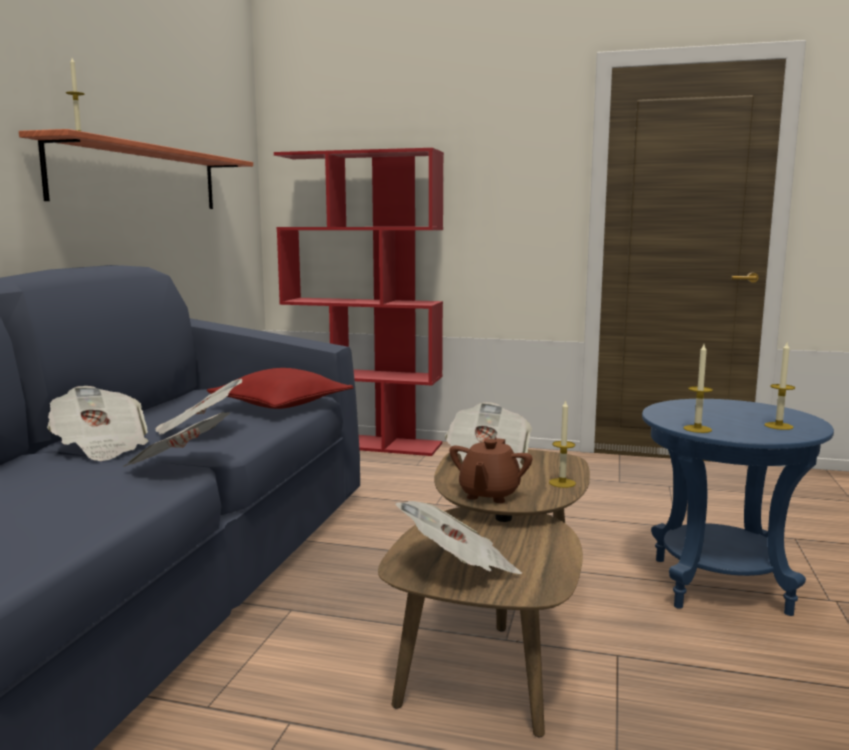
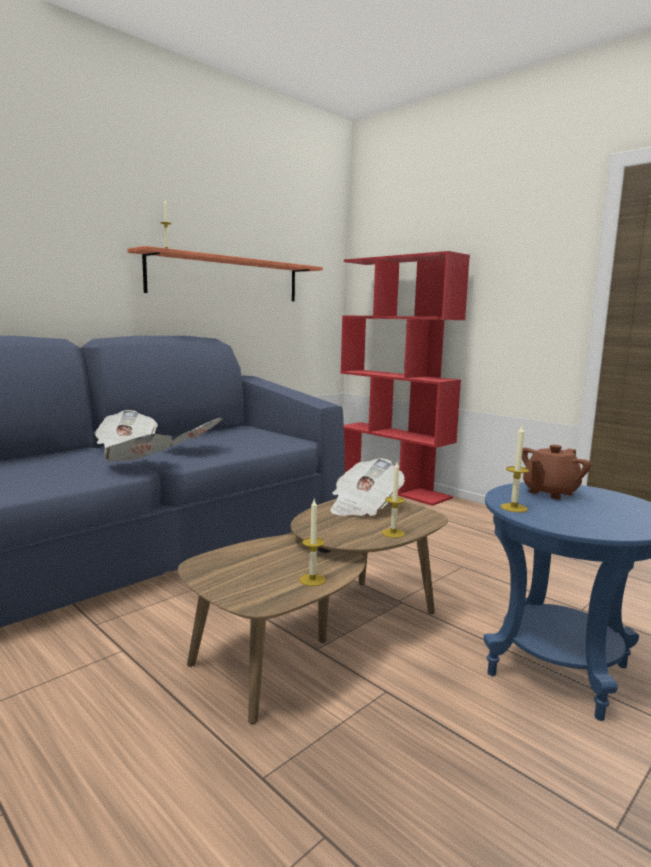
camera: 30 degrees right, 0 degrees up
(281, 405) = (272, 442): red pillow -> none
(459, 568) = (234, 573): newspaper -> none
(489, 494) = (321, 528): brown teapot -> brown teapot (550, 492)
(778, 426) = (608, 521): candle -> candle (312, 580)

